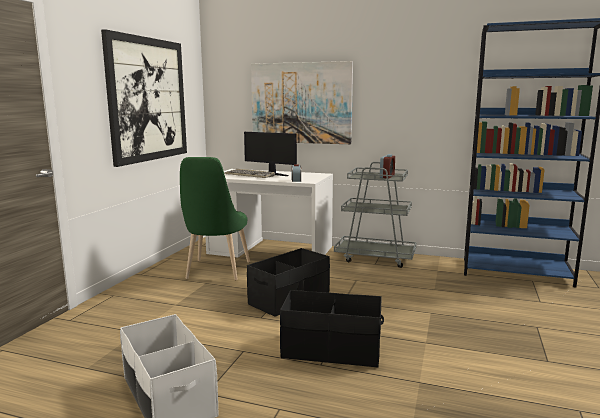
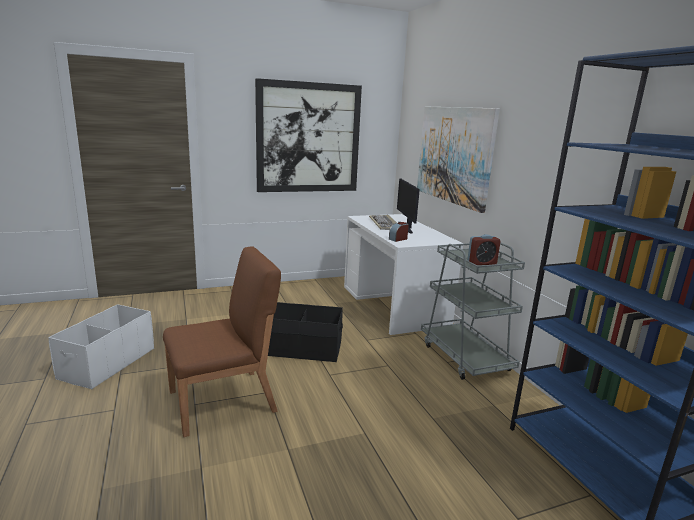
camera: 50 degrees right, 5 degrees up
(216, 272) = (314, 303): green chair -> none
(331, 350) = (224, 401): black storage box -> brown chair

